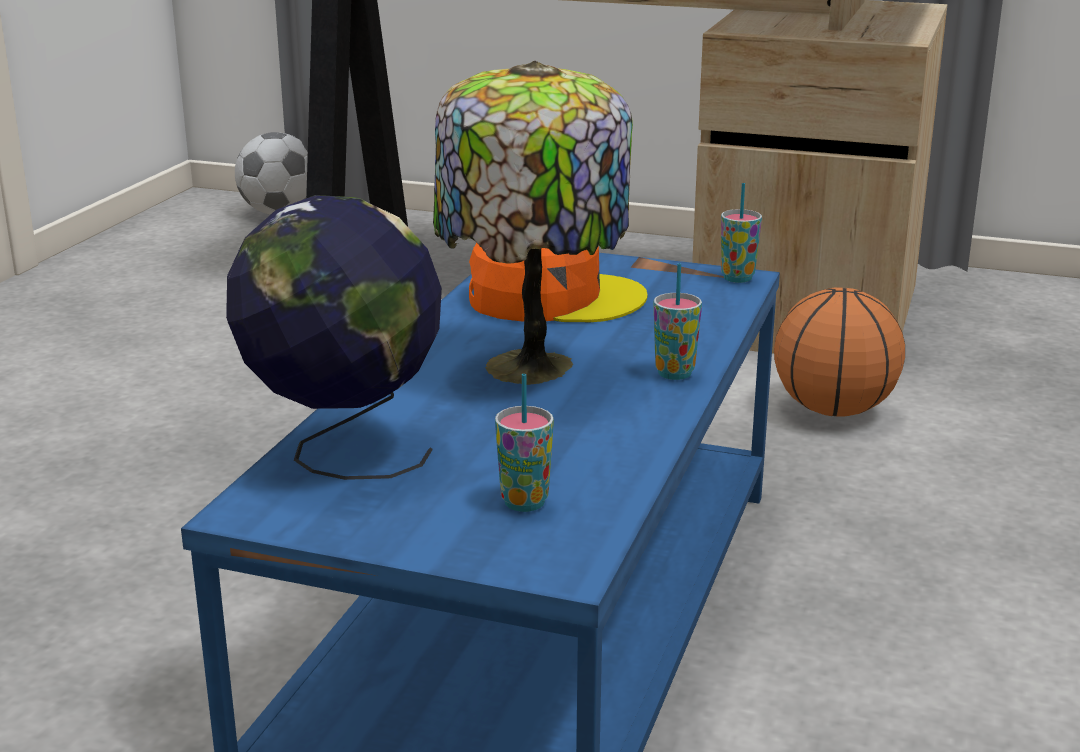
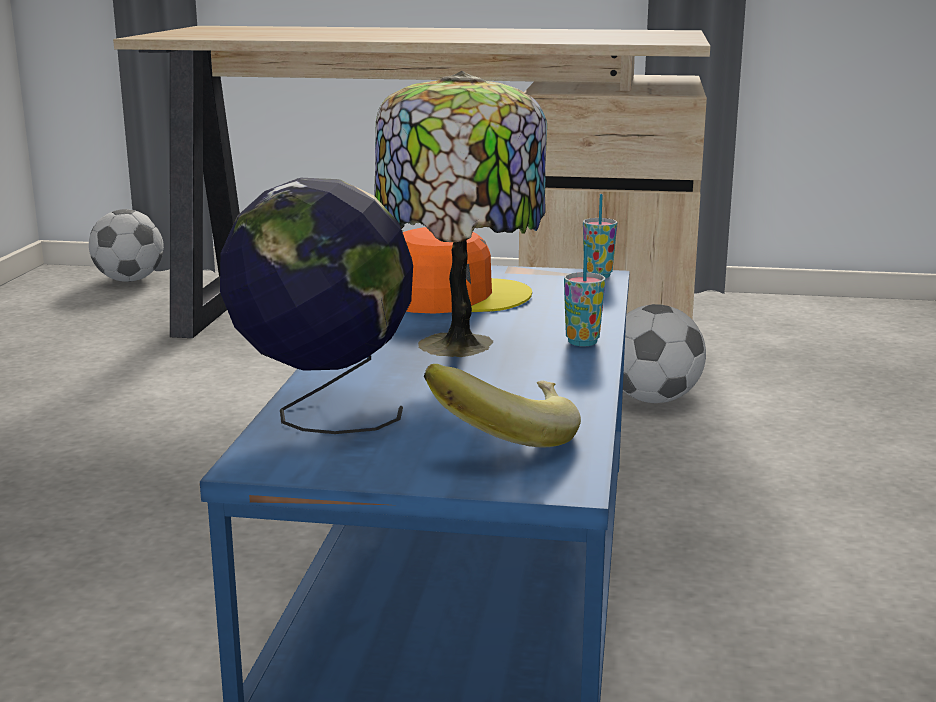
camera: 10 degrees left, 5 degrees down
(524, 502) = (504, 439): cup -> banana
(833, 410) = (653, 399): basketball -> football

